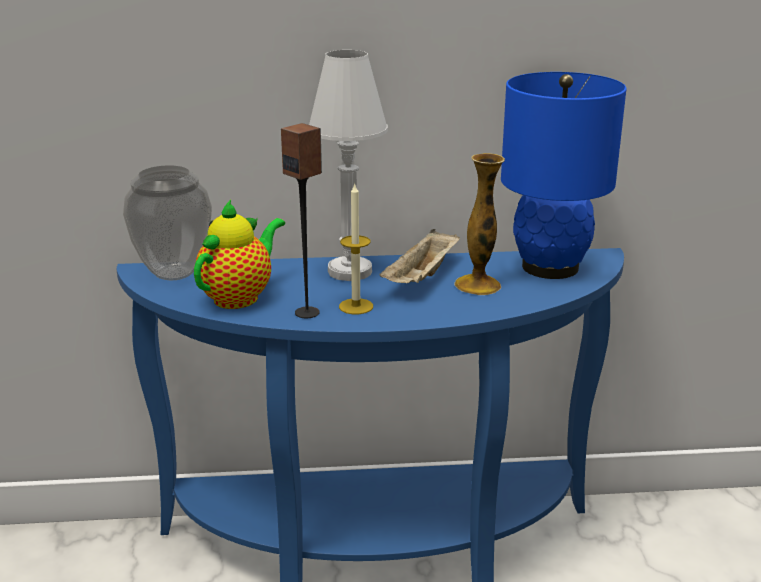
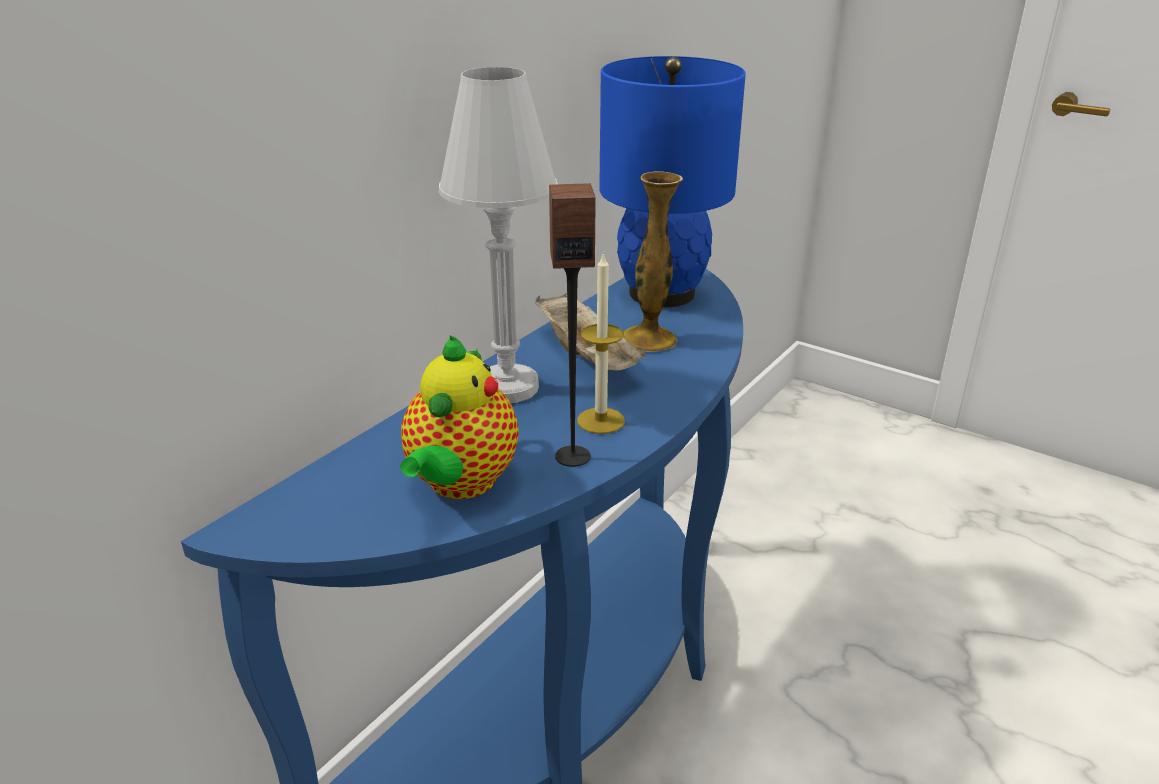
camera: 50 degrees left, 5 degrees up
(172, 274) = (305, 507): vase -> none
(240, 297) = (460, 484): teapot -> teapot turned 150 degrees counterclockwise

